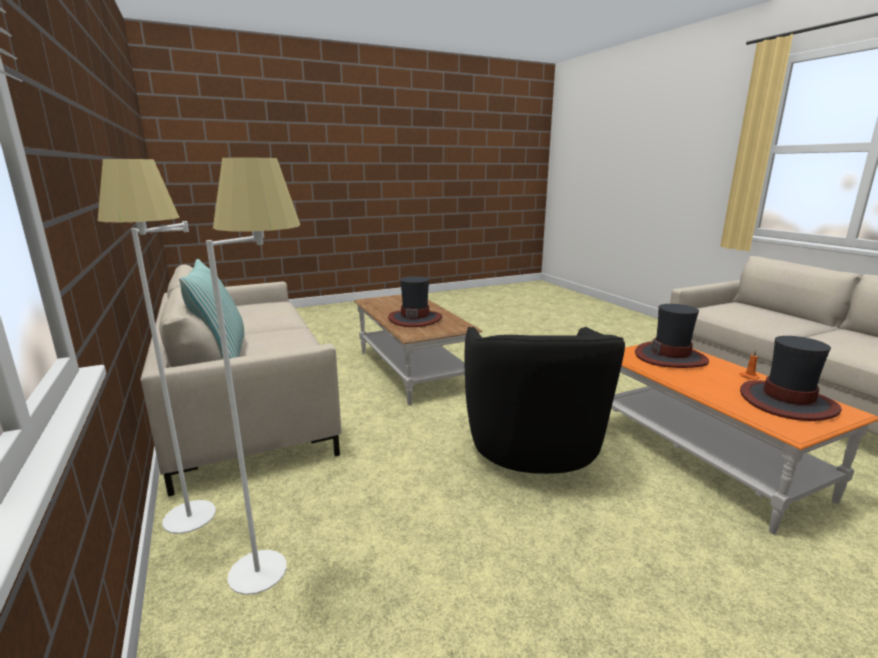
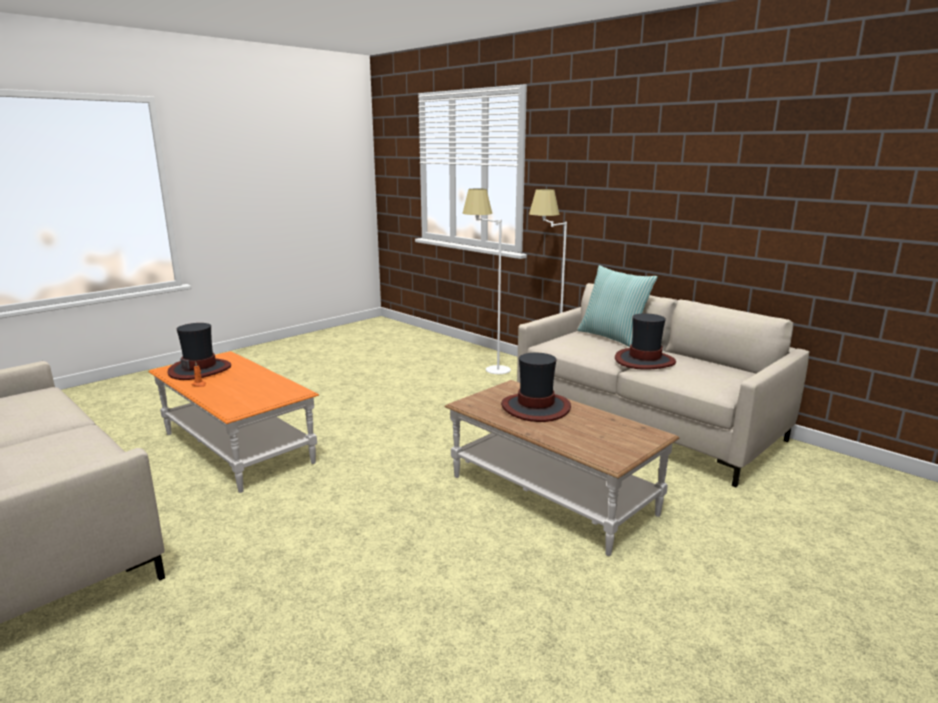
camera: 160 degrees right, 0 degrees up
(532, 447) = (380, 433): black armchair -> none
(670, 357) = (249, 395): hat -> hat (644, 361)

